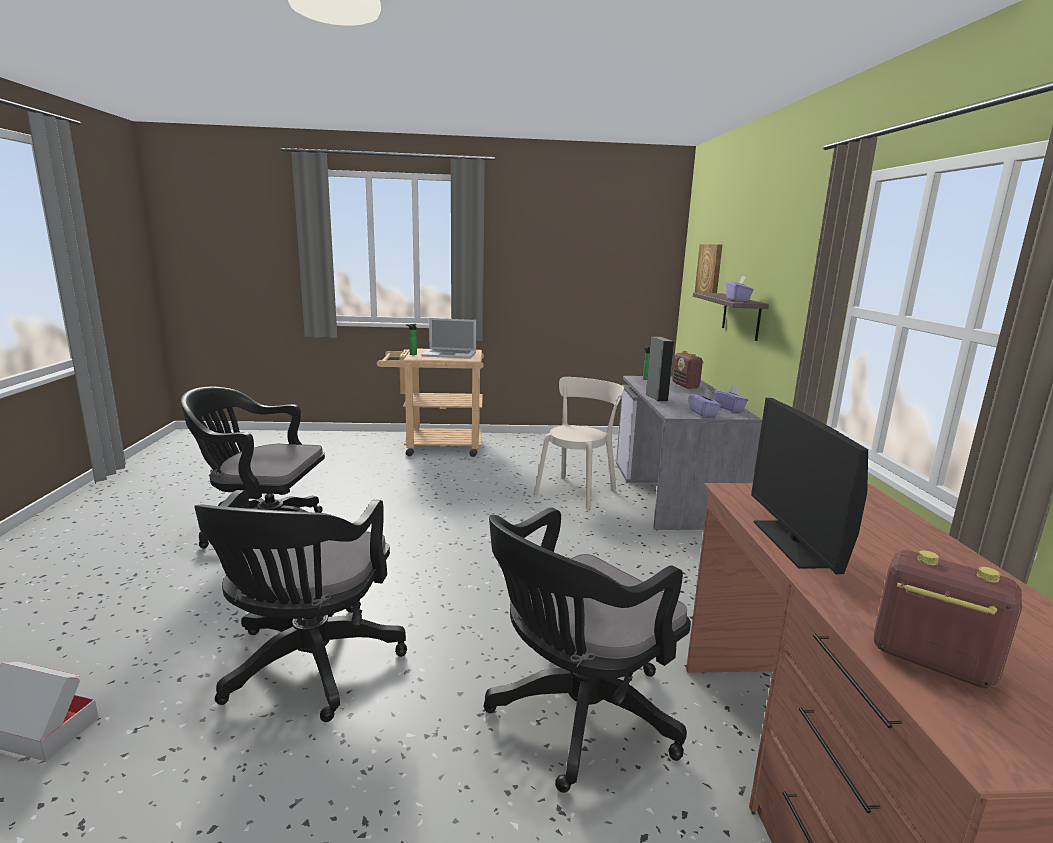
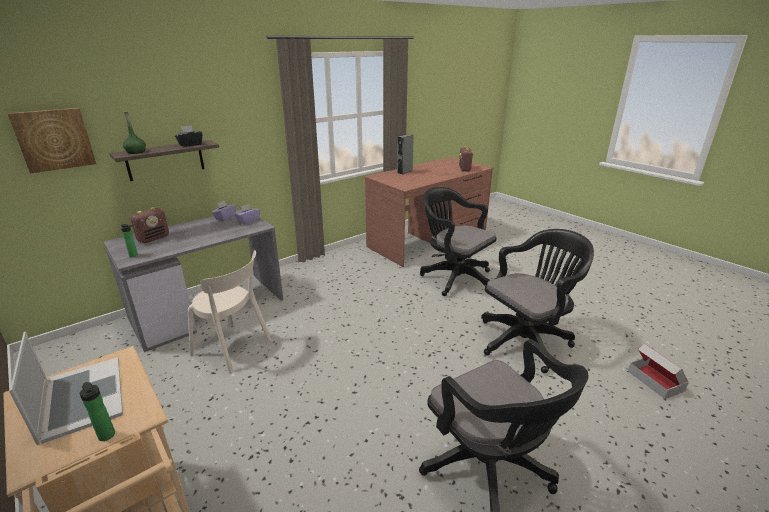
camera: 125 degrees left, 10 degrees up
(576, 717) = (454, 277): black office chair -> black office chair turned 150 degrees counterclockwise
(577, 490) = (234, 348): beige chair -> beige chair turned 150 degrees counterclockwise
(656, 397) = (213, 239): grey speaker -> grey speaker (404, 172)
(714, 294) = (136, 152): none -> green bottle
(737, 300) = (190, 144): purple tissue box -> black tissue box
(795, 543) = (432, 179): monitor -> none

